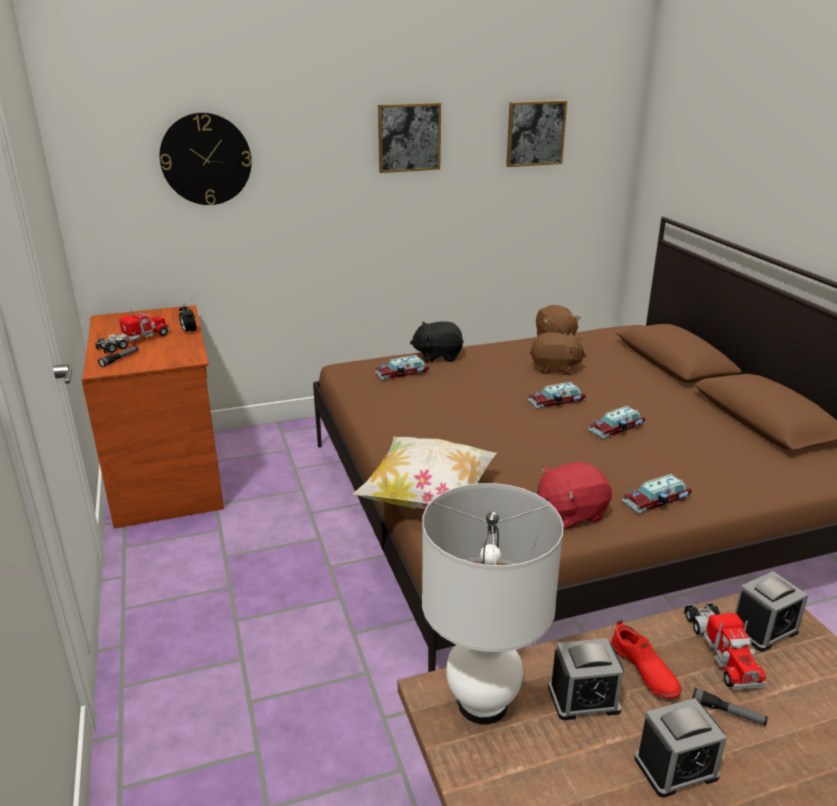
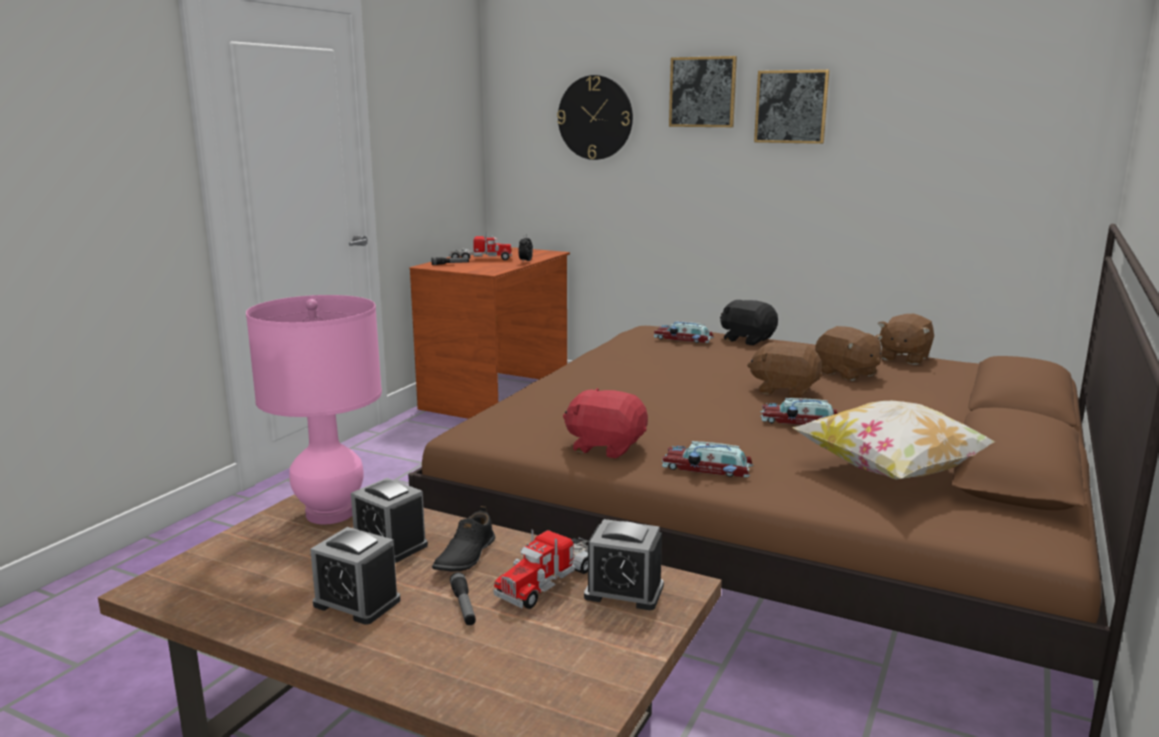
camera: 45 degrees right, 10 degrees down
(428, 498) = (522, 402): pillow -> pillow (893, 473)
(483, 704) = (330, 514): white table lamp -> pink table lamp
(535, 133) = (955, 109): picture -> picture (702, 92)
(557, 401) = (784, 390): toy car -> brown plush toy
(643, 670) = (464, 556): red shoe -> black shoe

